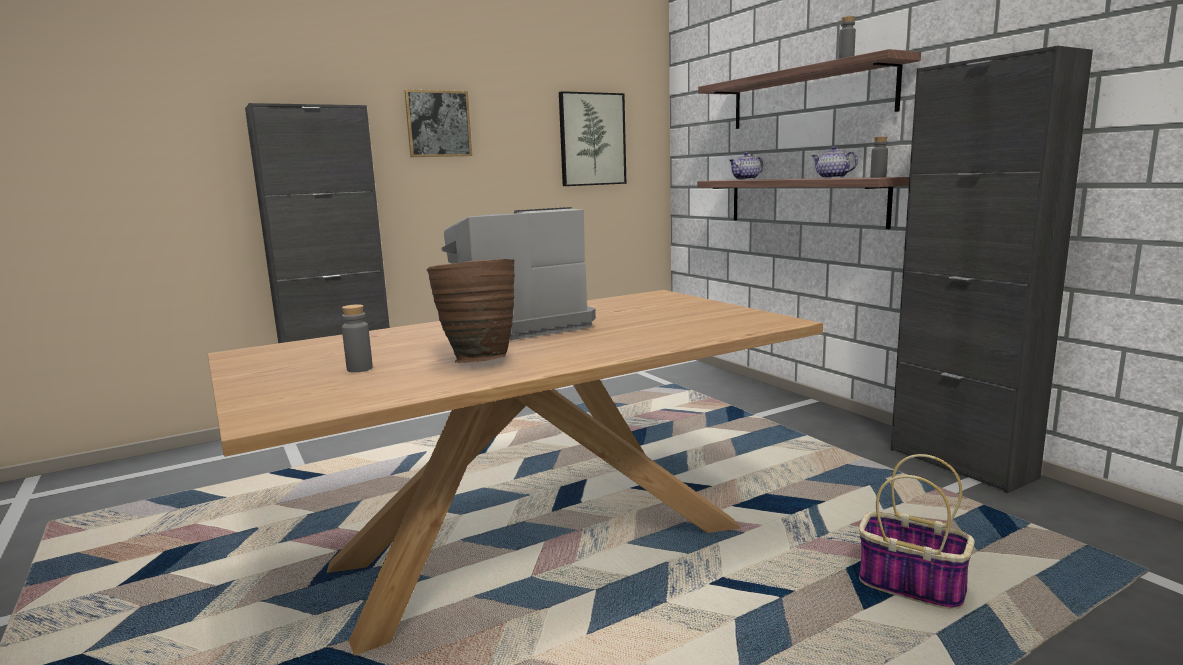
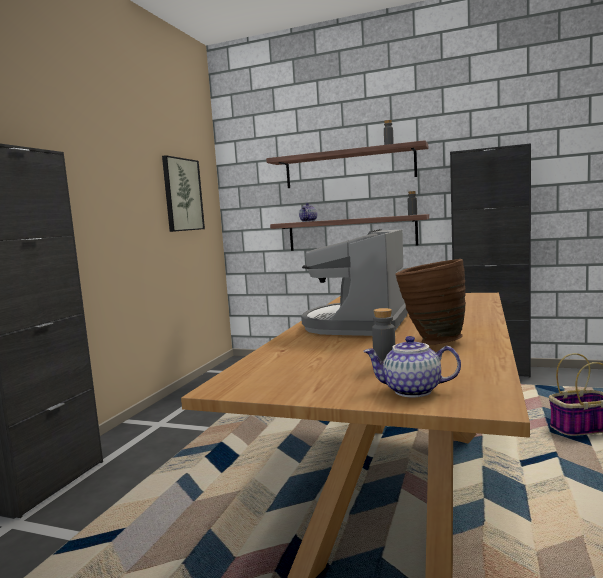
camera: 40 degrees left, 5 degrees down
(438, 124) = (89, 175): picture -> none
(832, 178) = (381, 216): teapot -> teapot (411, 391)

